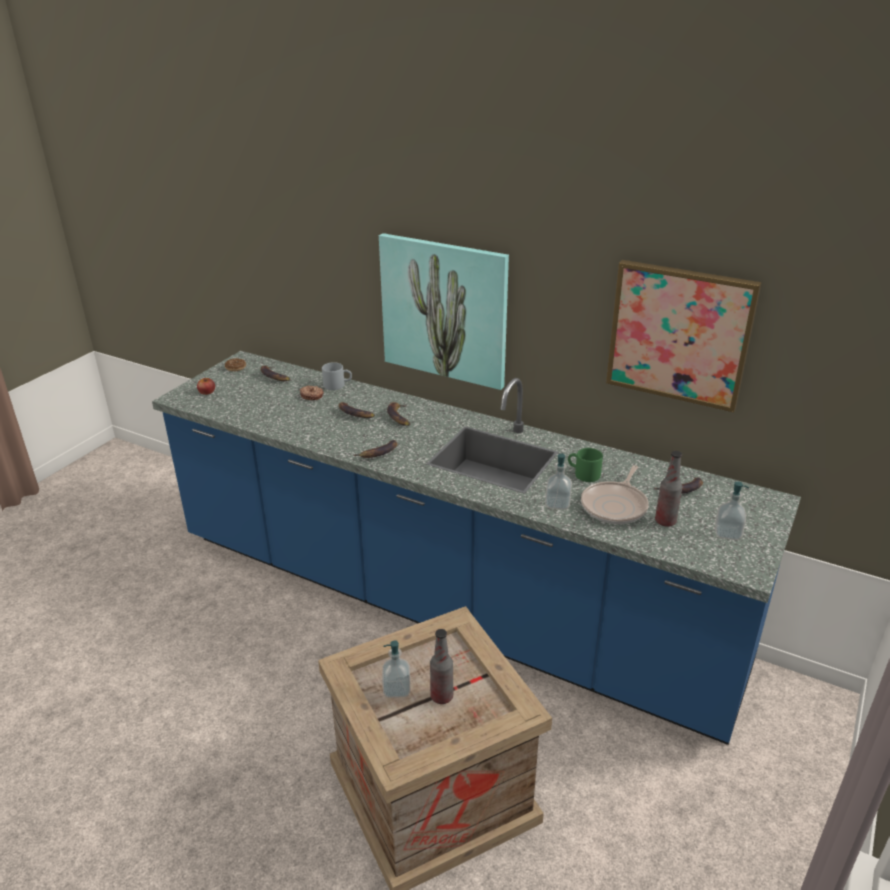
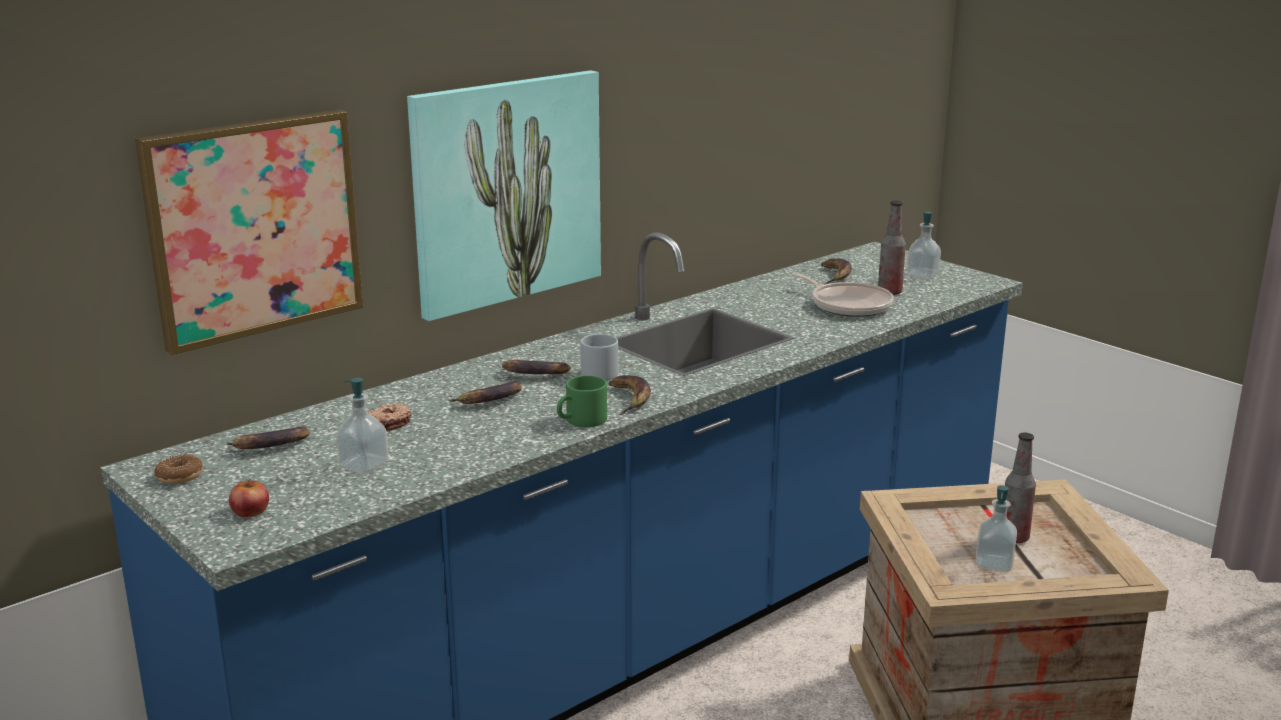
camera: 70 degrees left, 10 degrees down
(337, 385) = (374, 400): grey mug -> grey mug (601, 371)
(557, 503) = (827, 327): soap dispenser -> soap dispenser (364, 466)
(583, 474) = (773, 306): green mug -> green mug (581, 421)
(679, 334) = (766, 108): picture -> picture (254, 227)

